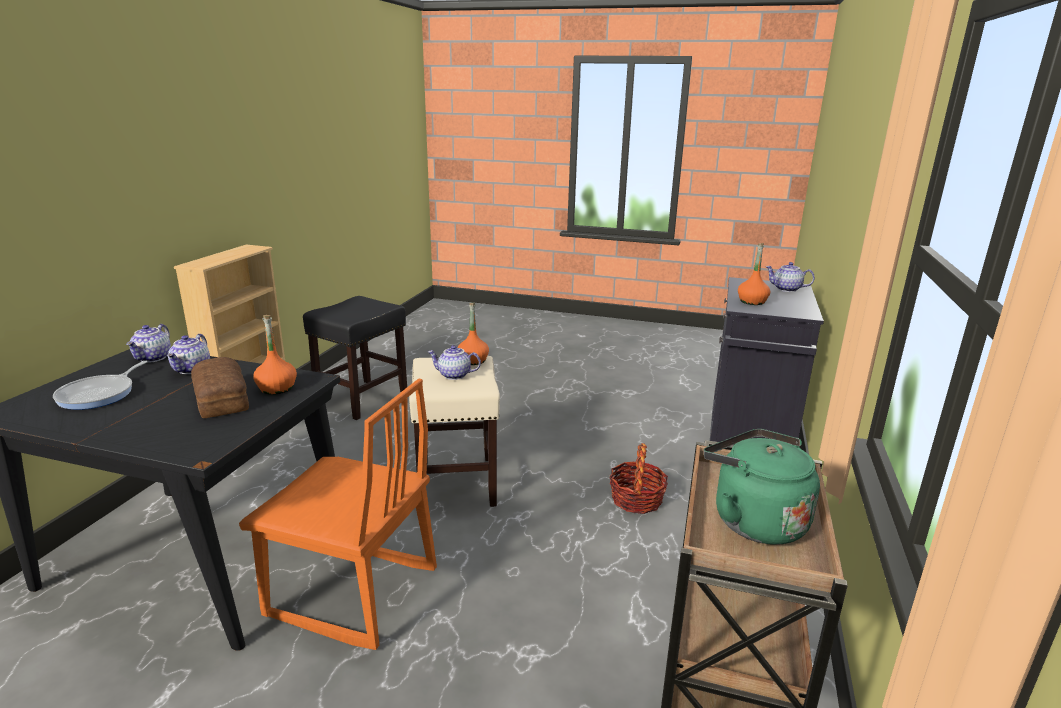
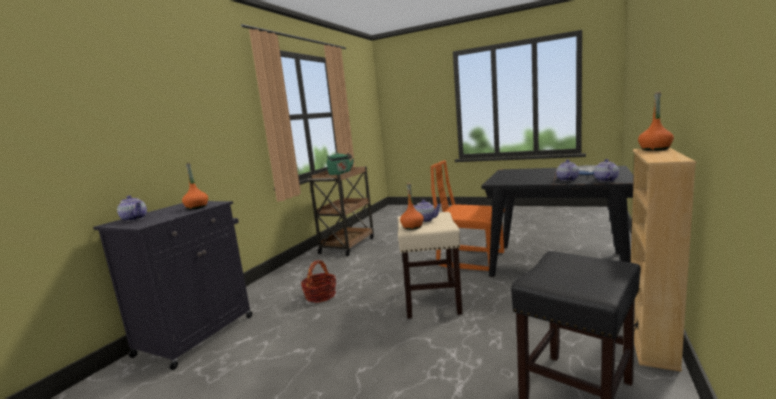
camera: 170 degrees left, 10 degrees down
(223, 399) = (525, 176): bread -> none
(277, 388) = (506, 180): orange bottle -> orange bottle (655, 149)

